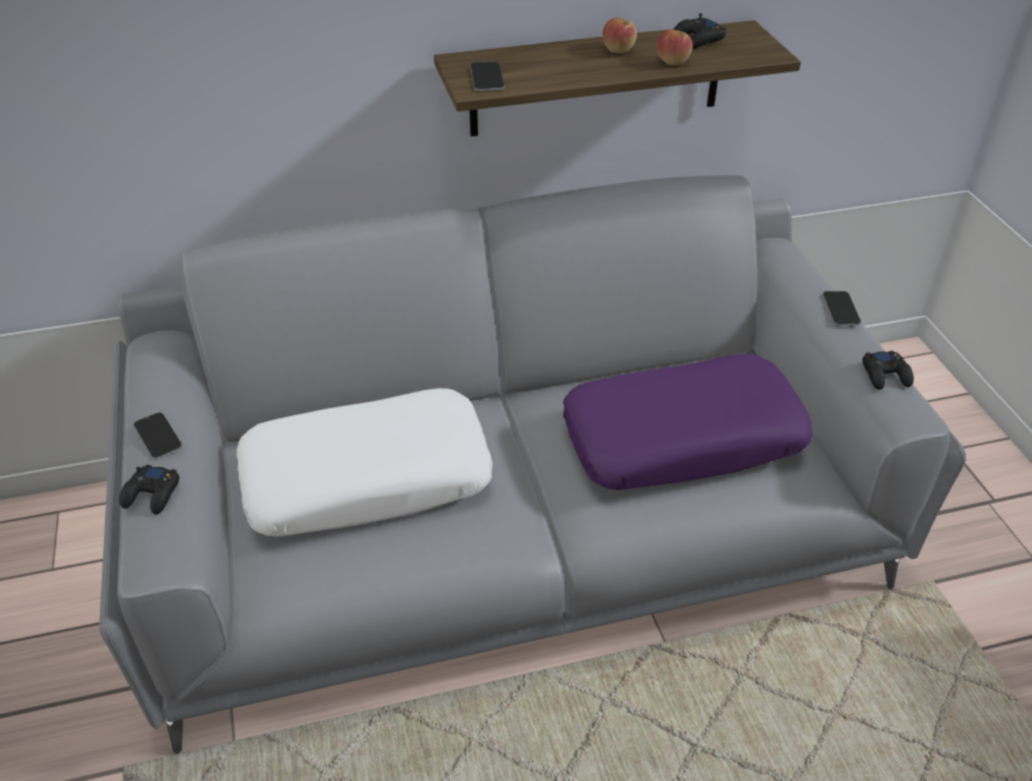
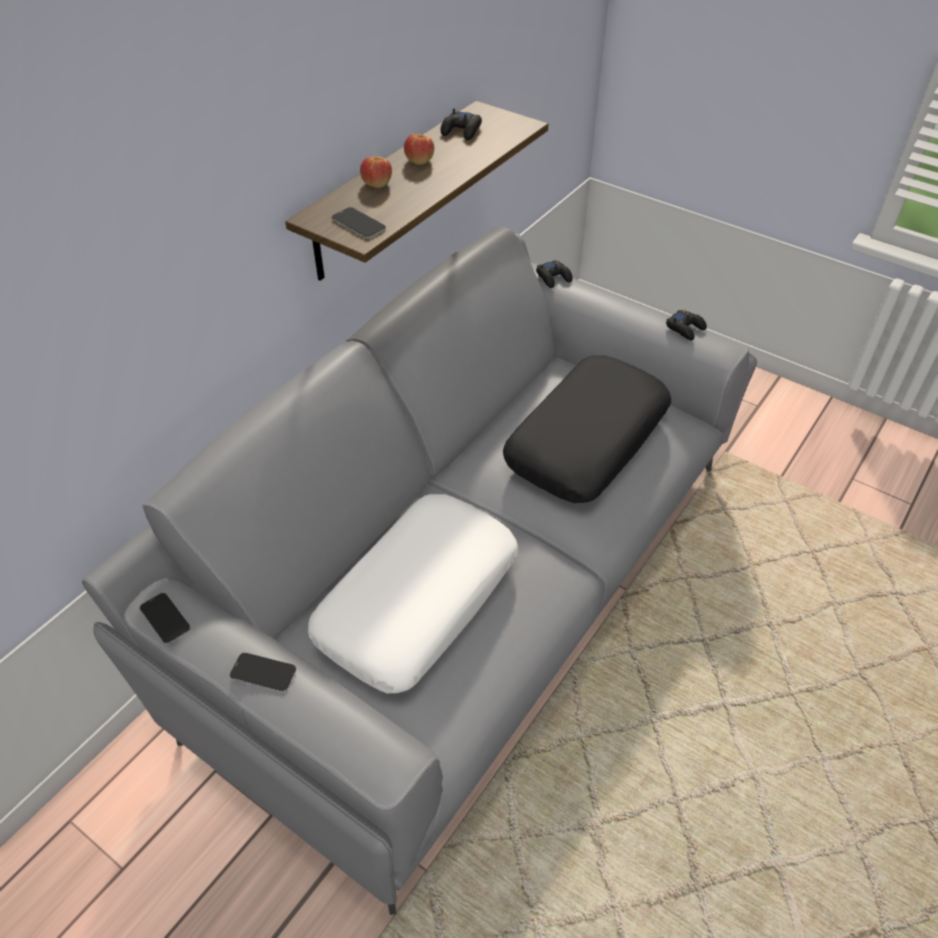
camera: 40 degrees left, 5 degrees up
(152, 494) = (319, 719): black game controller -> black game controller (553, 277)
(672, 61) = (469, 155): apple -> apple (377, 183)
(682, 438) = (586, 440): purple pillow -> black pillow
(841, 309) = (618, 297): phone -> phone (165, 619)

